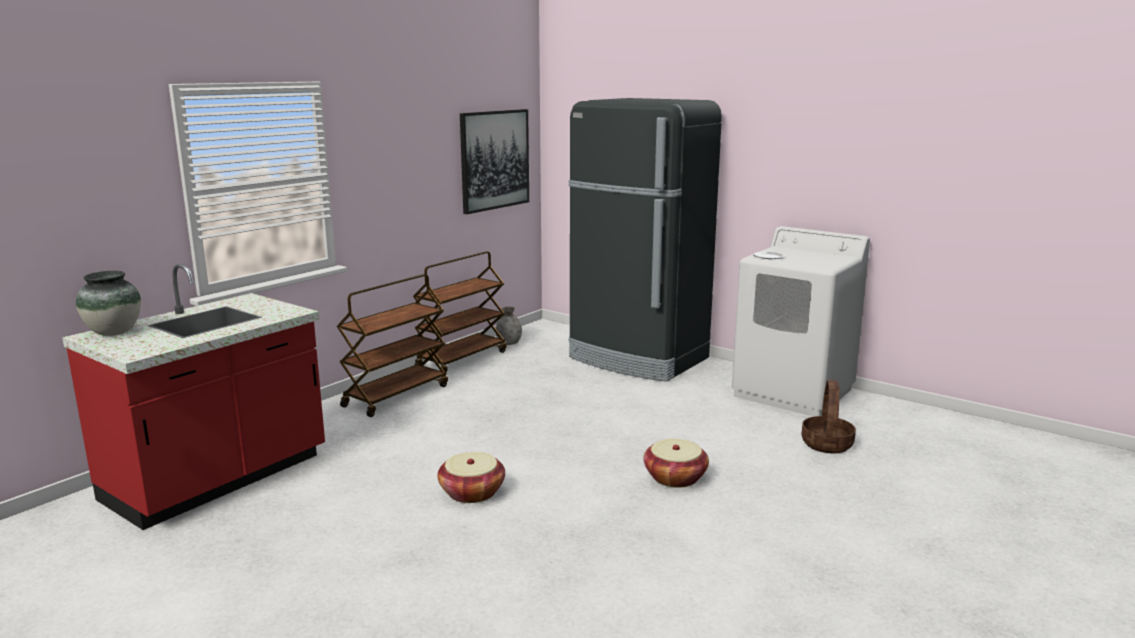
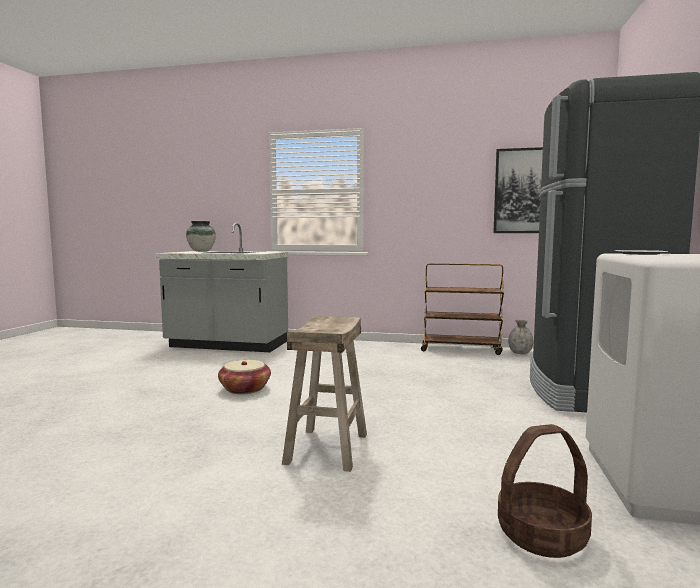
camera: 65 degrees right, 10 degrees down
(218, 479) = (227, 345): red counter -> grey counter
(396, 395) = (373, 349): brown cart -> none
(675, 478) = (328, 448): basket -> beige stool

